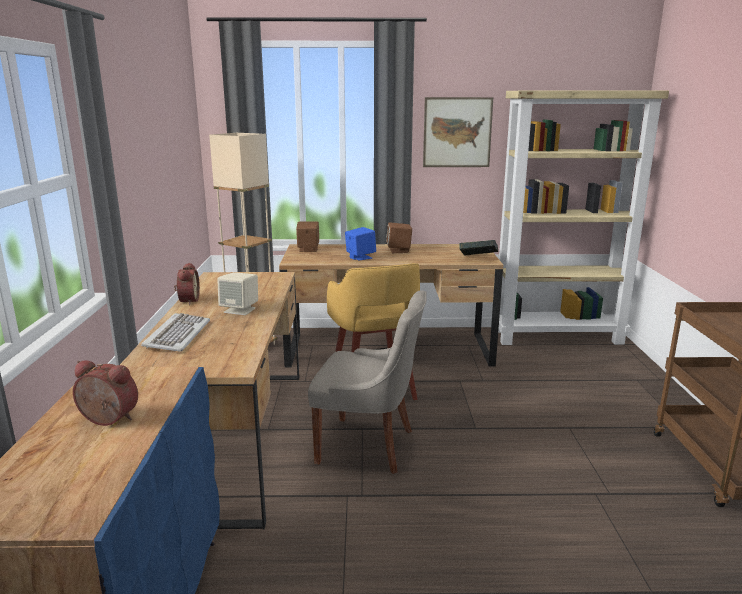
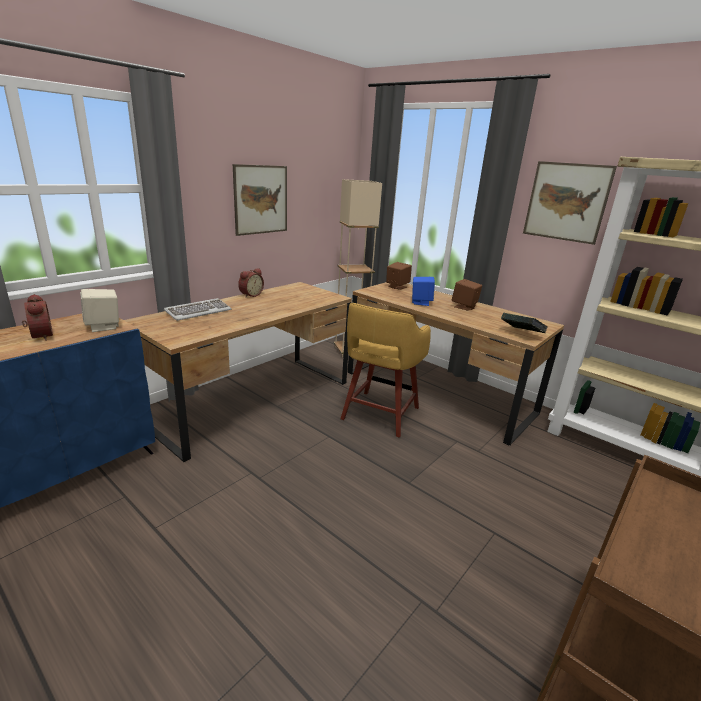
camera: 40 degrees right, 5 degrees up
(149, 173) = (261, 200): none -> picture
(240, 310) = (261, 310): beige speaker -> beige speaker (103, 326)
(368, 446) = (314, 450): grey chair -> none

